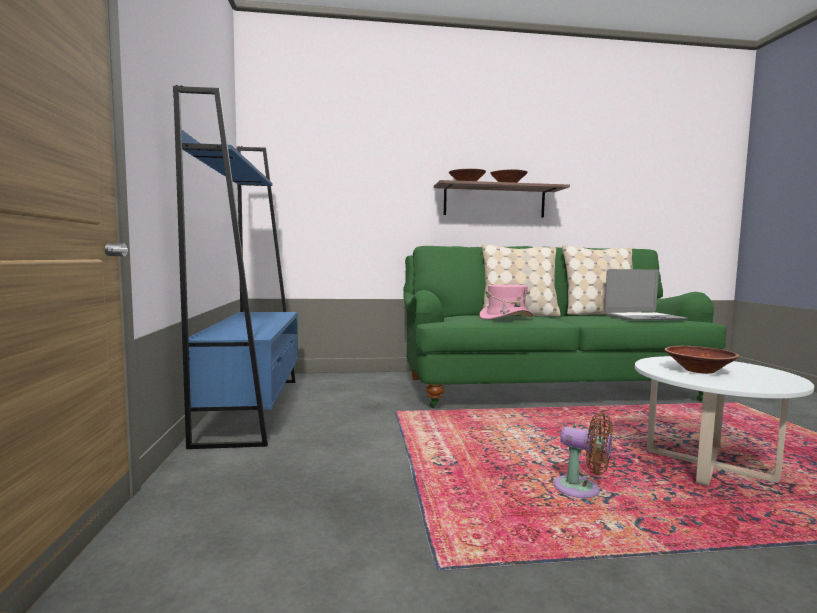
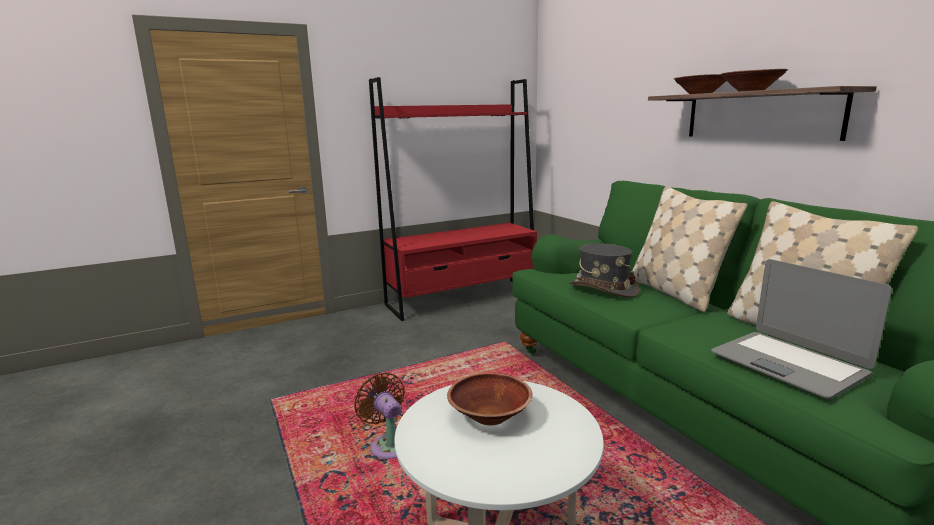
camera: 70 degrees right, 10 degrees up
(252, 408) = (463, 298): blue bookcase -> red bookcase
(506, 318) = (603, 288): pink hat -> grey hat
(581, 490) = (388, 445): brown fan -> brown fan turned 135 degrees clockwise

